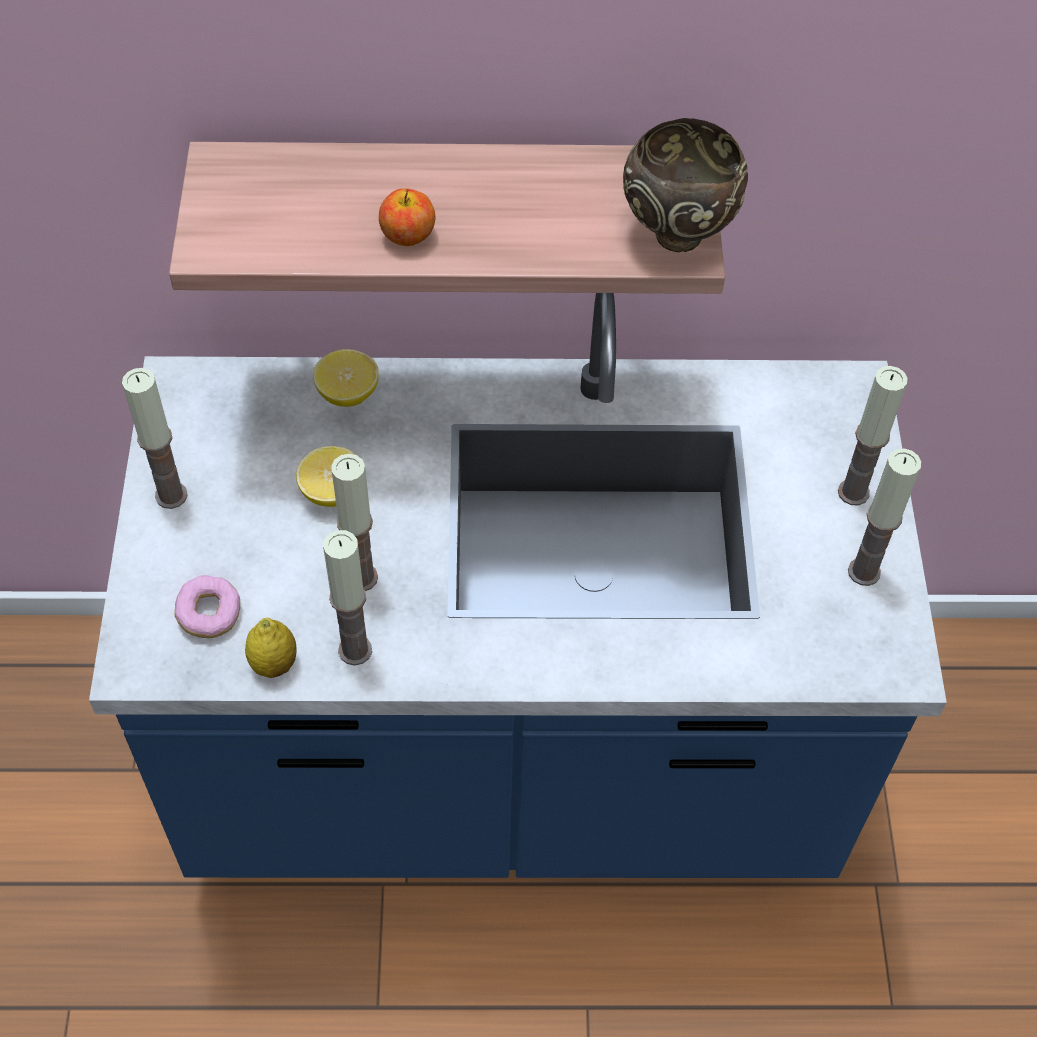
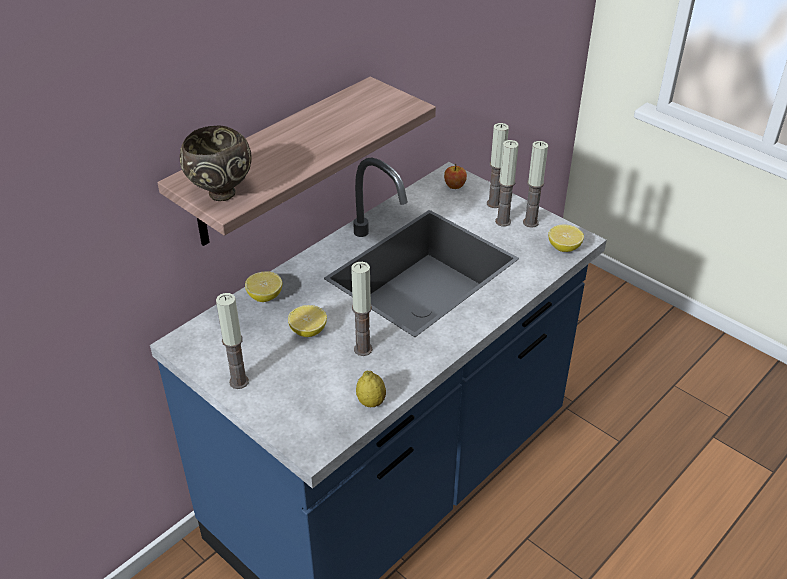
camera: 45 degrees left, 15 degrees down
(209, 615) = (319, 407): donut -> none
(355, 650) = (396, 373): candle -> candle (503, 221)
(408, 236) = (303, 157): apple -> apple (454, 186)
(677, 233) = (400, 103): brown bowl -> brown bowl (220, 193)
(854, 659) = (564, 248): none -> lemon

